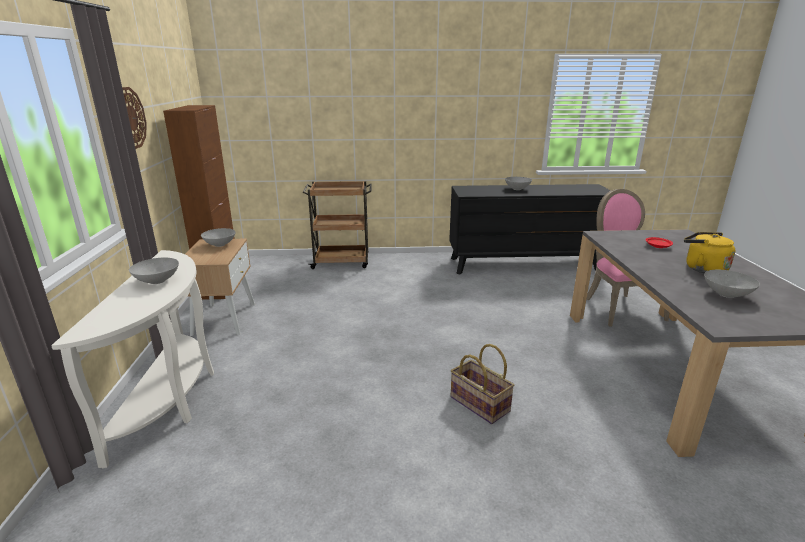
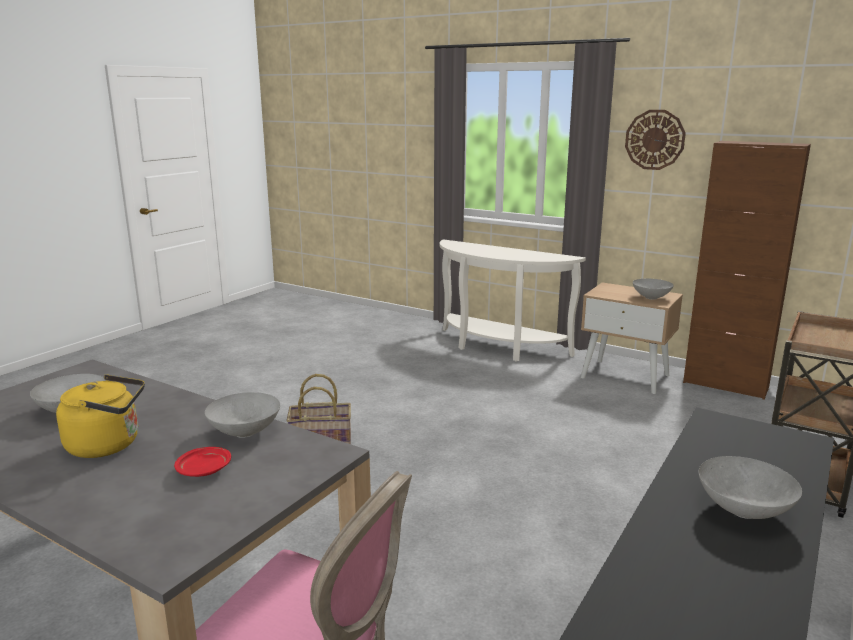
camera: 125 degrees right, 5 degrees down
(158, 281) = (508, 253): grey bowl -> grey bowl (244, 433)

